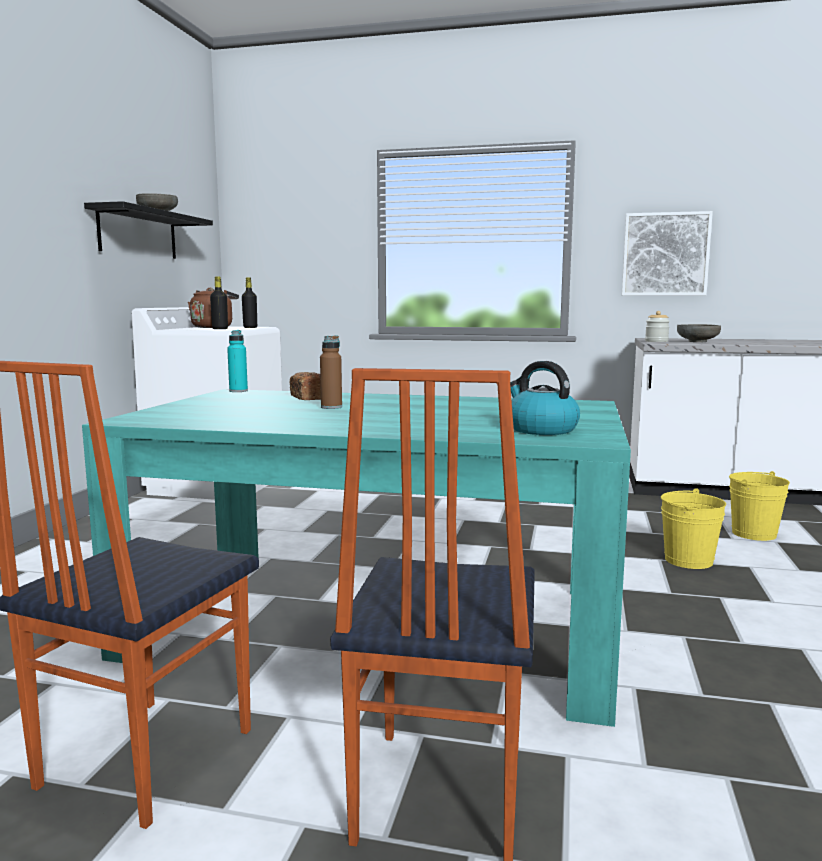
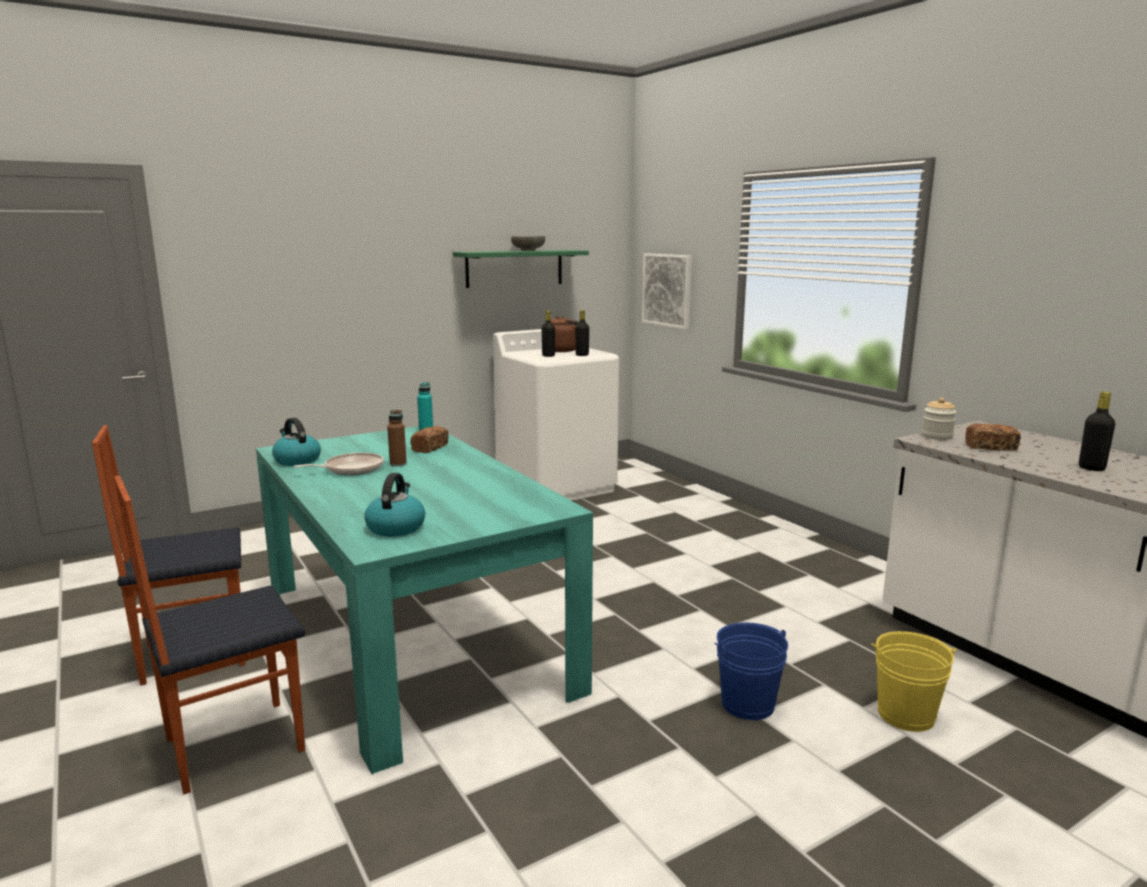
camera: 45 degrees right, 5 degrees up
(138, 234) = (514, 268): black shelf -> green shelf
(199, 421) = (296, 460): none -> kettle
(300, 416) = (351, 469): none -> frying pan
(665, 254) = (1031, 314): picture -> picture (667, 290)
(688, 560) = (748, 704): yellow bucket -> blue bucket
(697, 341) = (990, 447): grey bowl -> bread
(766, 342) = (1091, 468): none -> black bottle

